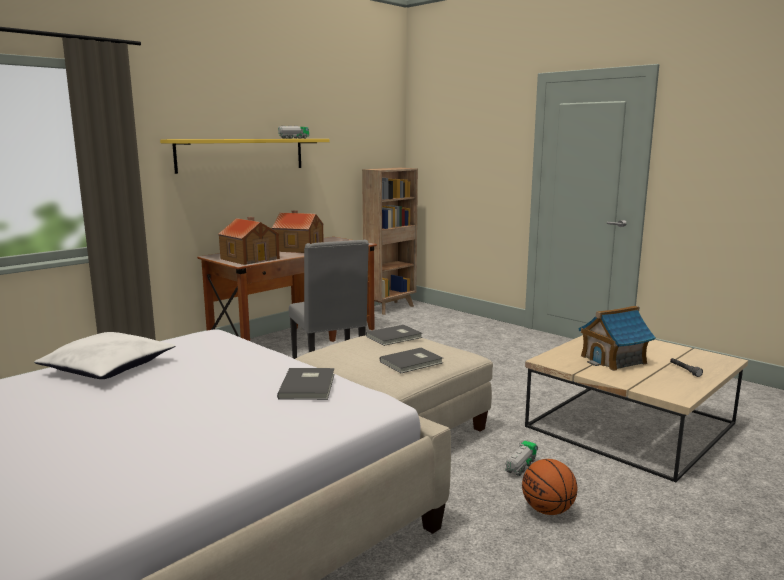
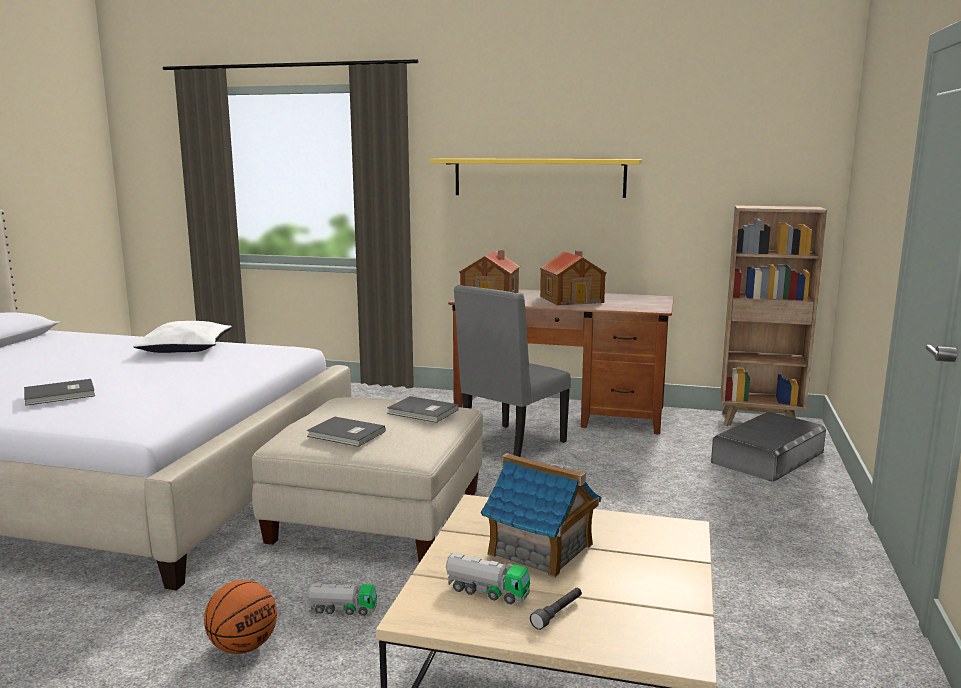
camera: 60 degrees right, 0 degrees up
(293, 138) = (602, 158): toy truck -> toy truck (486, 592)
(309, 385) = (164, 398): grey book -> grey book (61, 395)
(437, 320) = (767, 457): none -> grey storage box

